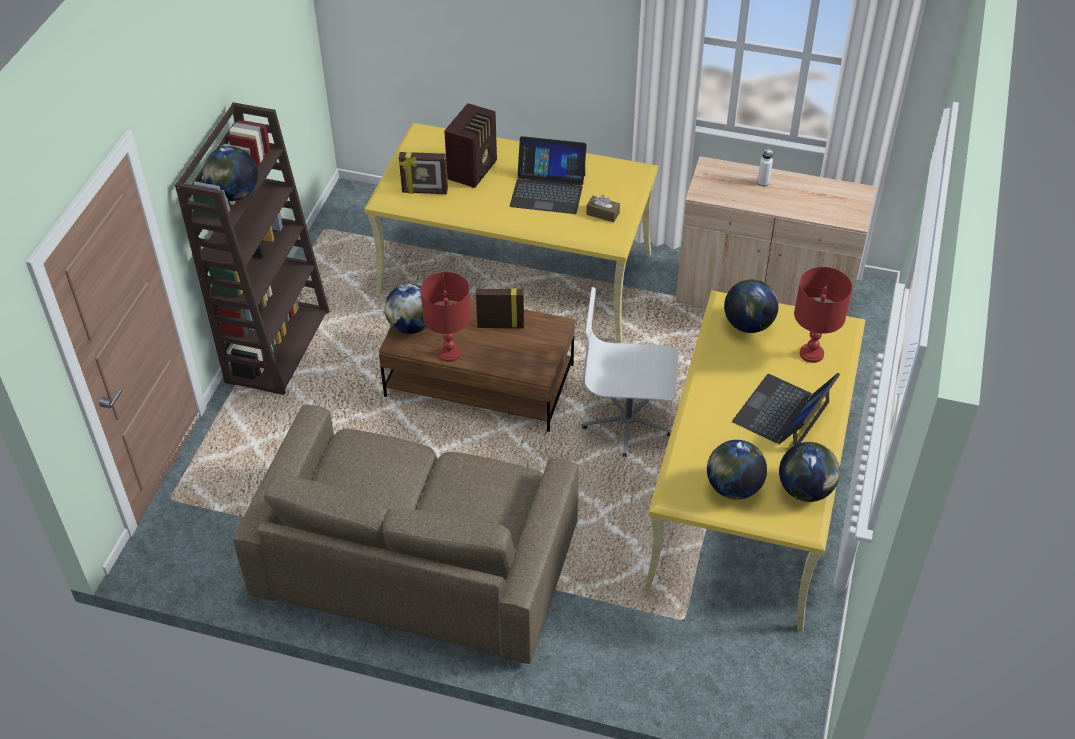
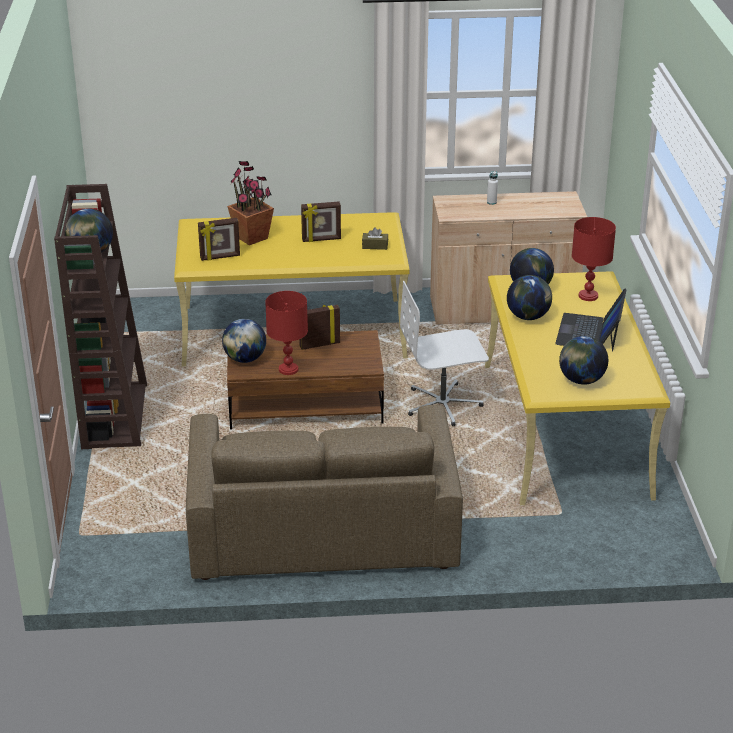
camera: 20 degrees left, 15 degrees down
(474, 169) = (252, 238): radio -> potted plant
(548, 190) = (321, 239): laptop -> picture frame
(805, 490) = (635, 371): globe -> globe (528, 317)

